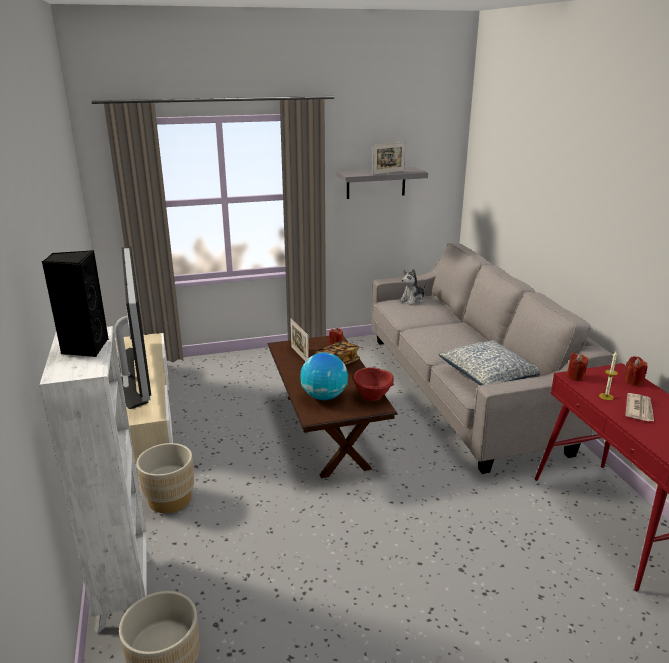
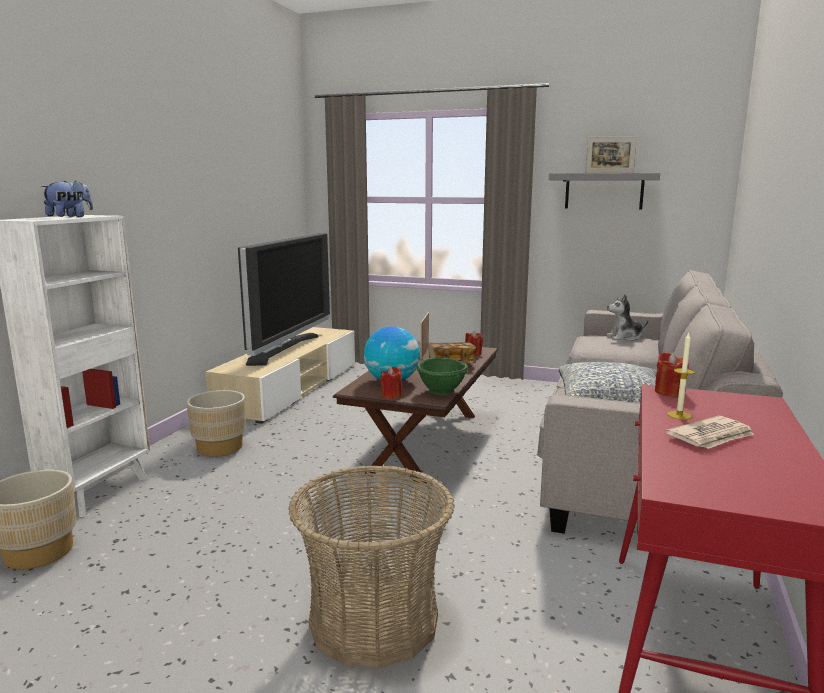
camera: 35 degrees right, 10 degrees down
(84, 348) = (70, 217): black speaker -> plush toy
(373, 396) = (442, 391): red bowl -> green bowl
(466, 586) = (373, 620): none -> basket
(633, 381) = (763, 414): red candle -> red candle (391, 395)

